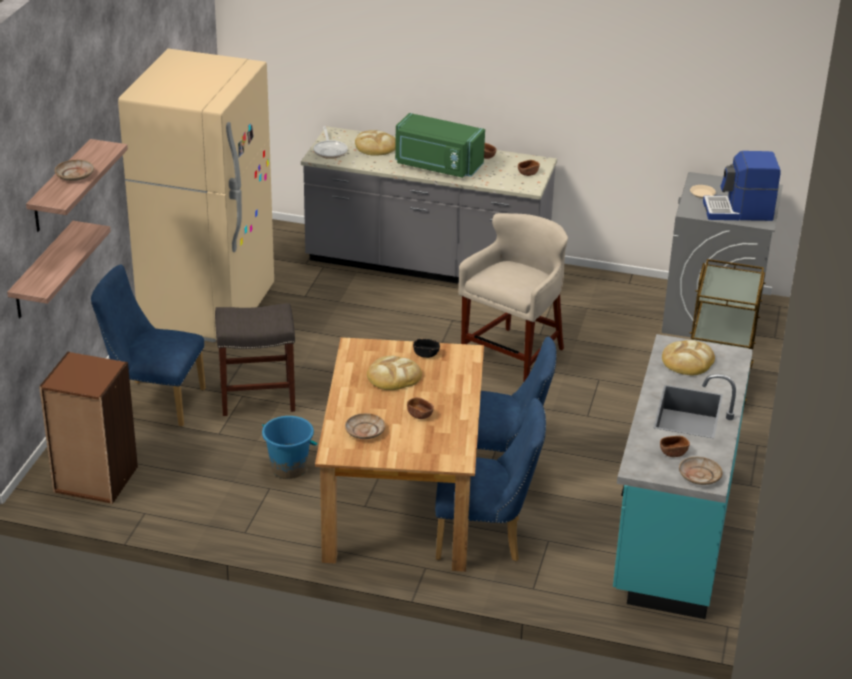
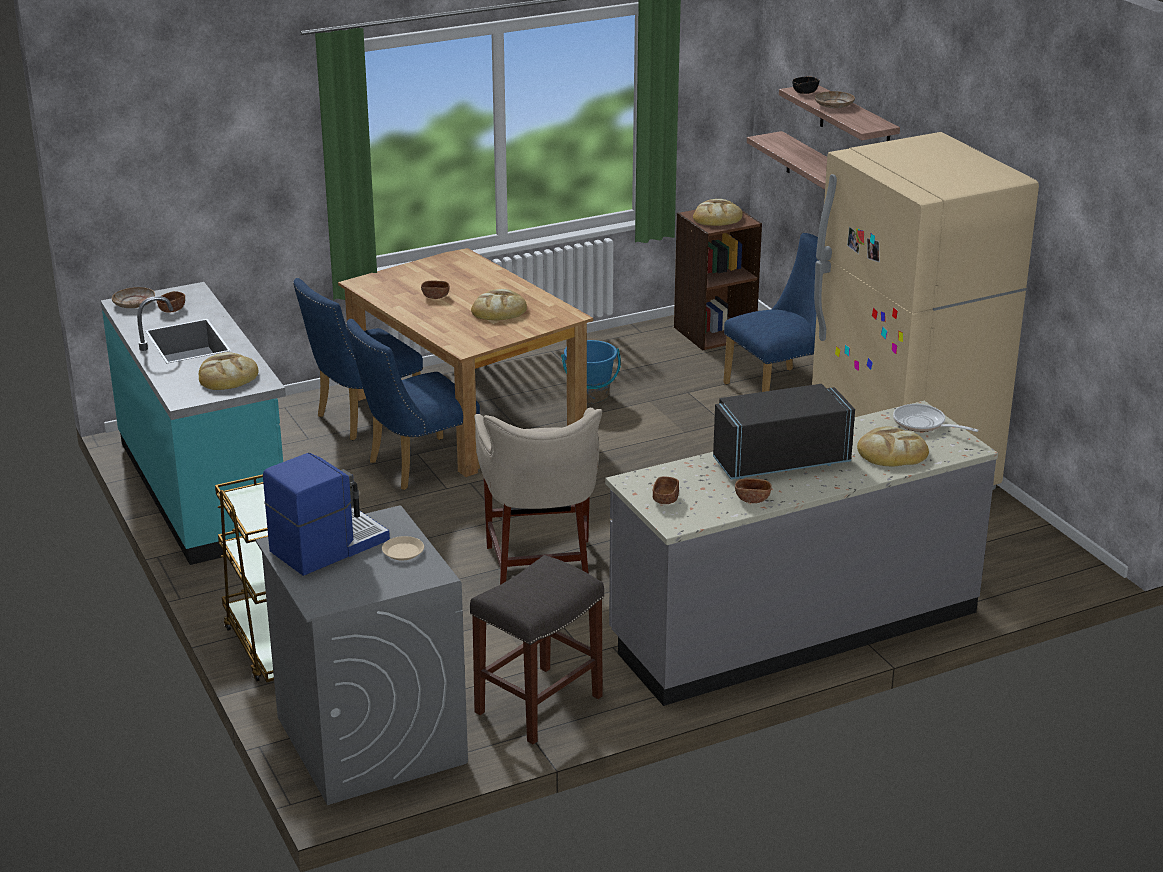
camera: 140 degrees right, 5 degrees down
(84, 374) = (717, 217): none -> bread
(256, 398) = (709, 426): grey stool -> grey stool (539, 703)
(364, 431) = (460, 273): beige plate -> none
(426, 354) = (499, 333): black bowl -> black bowl (805, 92)
(437, 166) = (779, 460): green microwave -> black microwave

